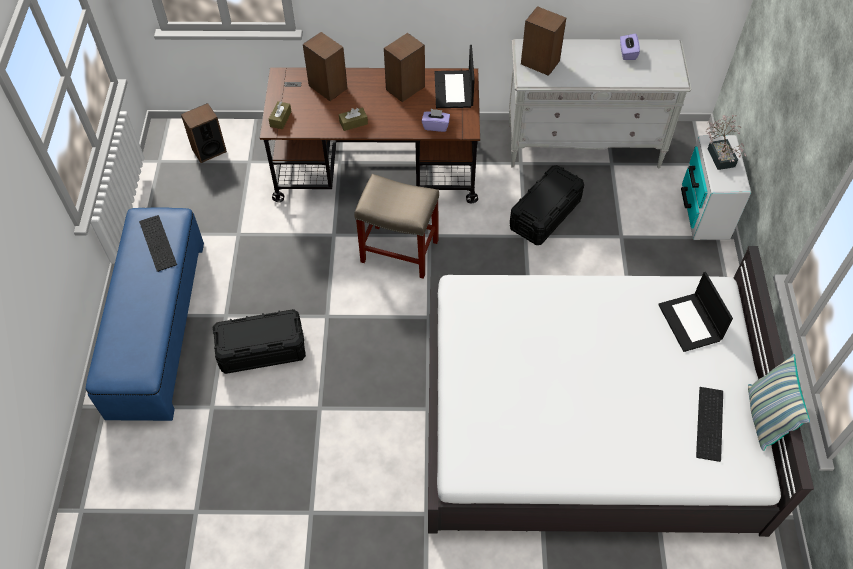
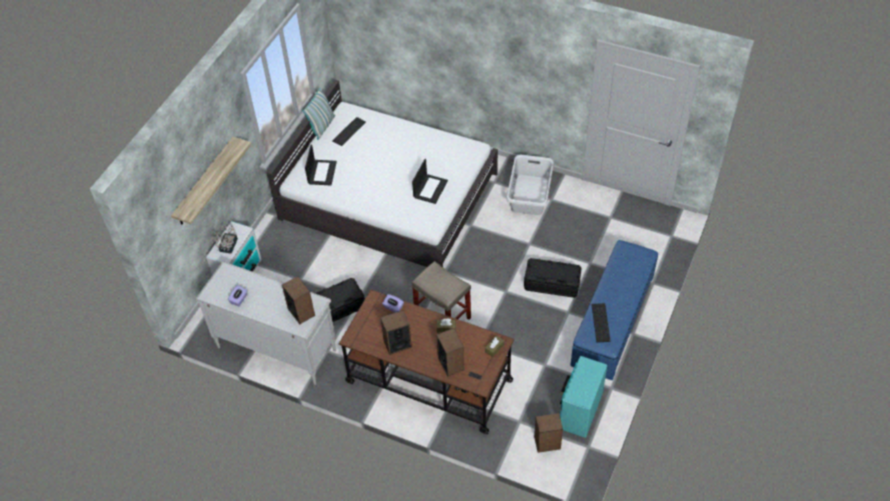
camera: 155 degrees left, 5 degrees down
(178, 192) = (579, 413): none -> turquoise nightstand
(353, 507) = (529, 195): none -> grey laundry basket
(454, 90) = (365, 330): laptop -> laptop (430, 188)
(788, 95) = (205, 182): none -> shelf

